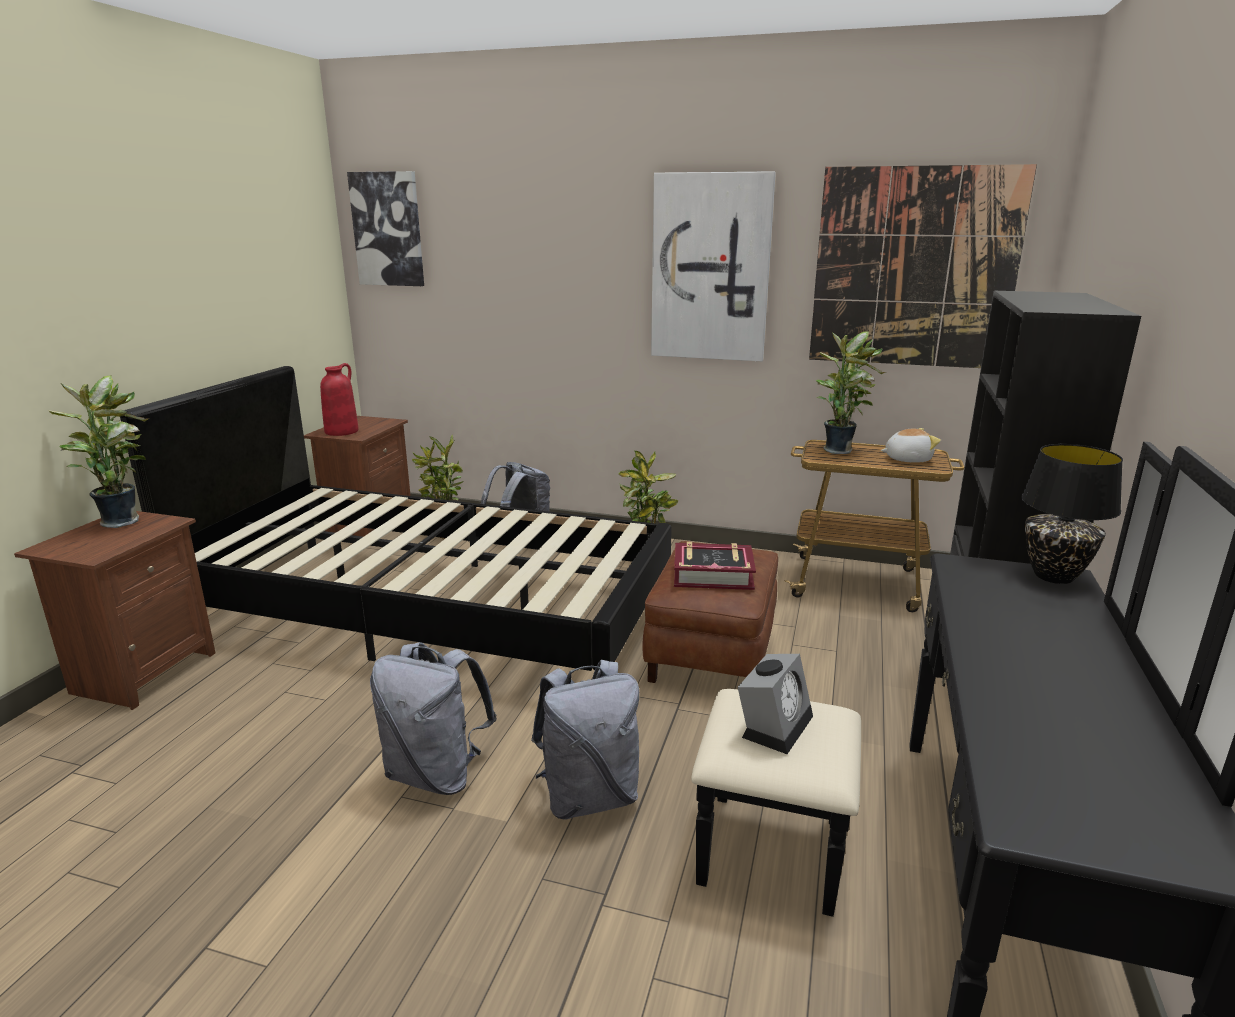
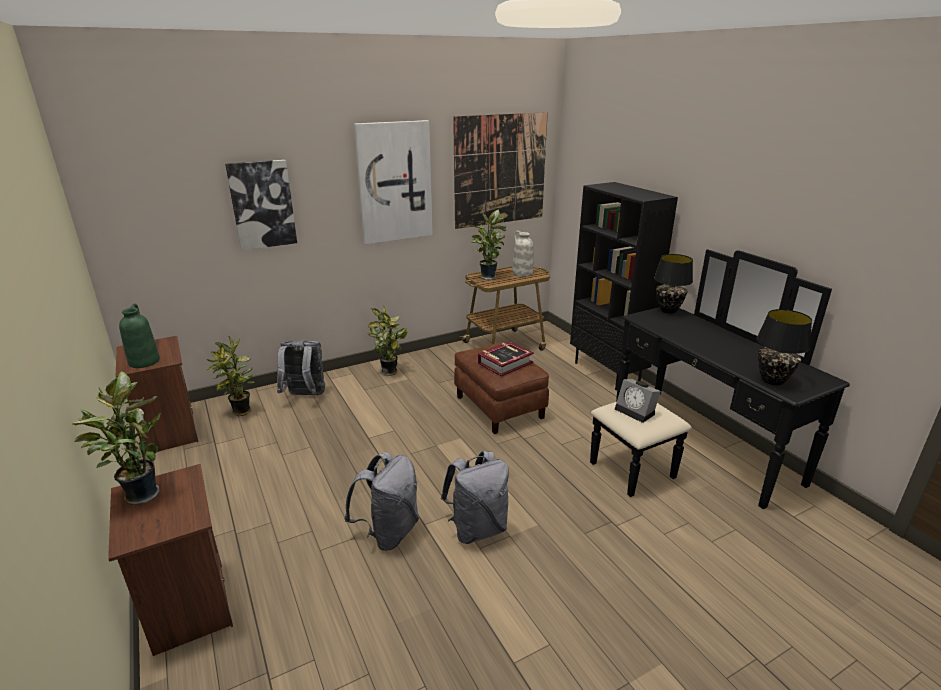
camera: 45 degrees left, 5 degrees up
(342, 431) = (144, 361): red vase -> green vase
(388, 229) = (123, 180): picture -> picture (262, 204)
(429, 610) = (322, 460): black bed -> none
(589, 797) = (550, 493): grey backpack -> grey backpack (389, 532)
(775, 724) = (636, 411): alarm clock -> alarm clock turned 150 degrees clockwise
(907, 459) = (522, 273): plush toy -> white vase
(1021, 777) = (772, 381): none -> black table lamp

